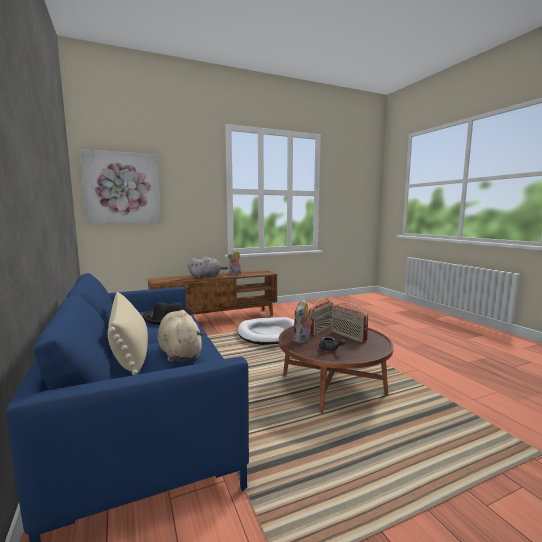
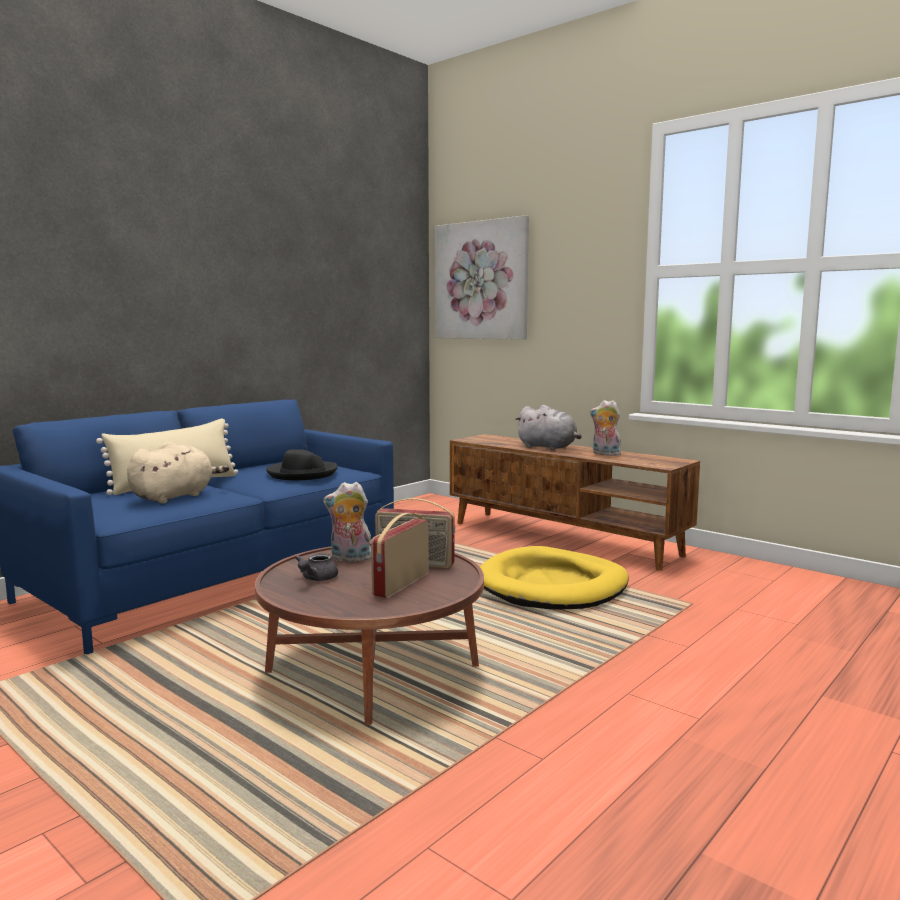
camera: 65 degrees right, 0 degrees up
(269, 334) = (552, 586): white dog bed -> yellow dog bed

